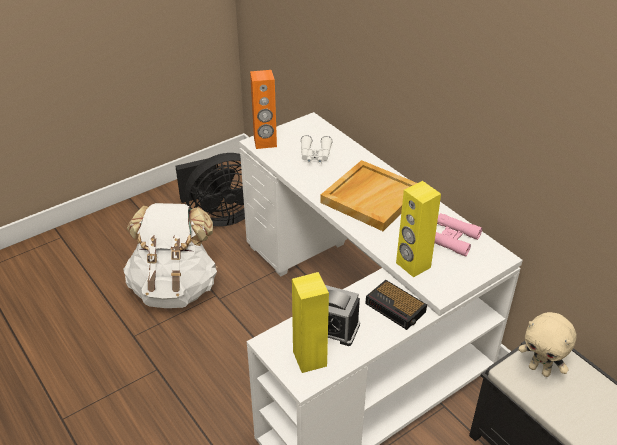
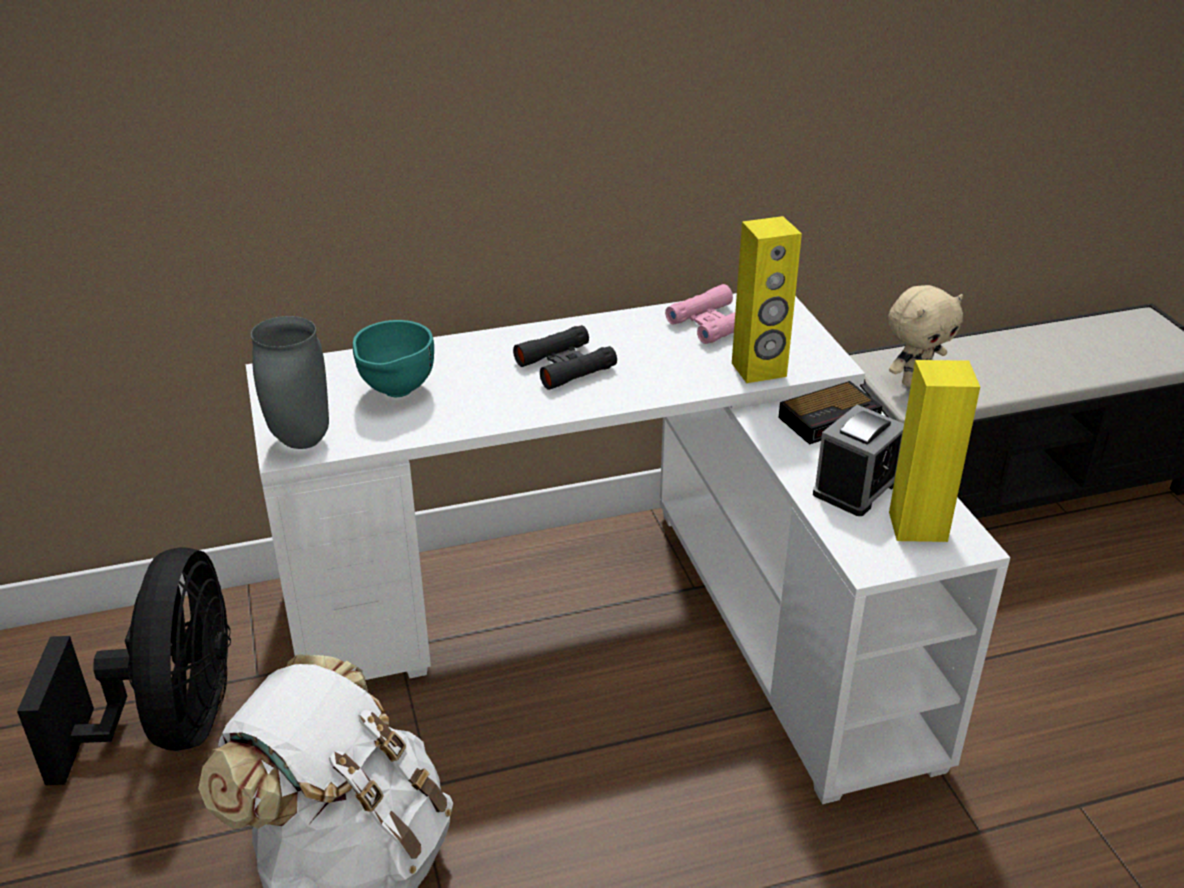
camera: 70 degrees left, 5 degrees down
(265, 142) = (299, 440): orange speaker -> grey vase
(315, 155) = (395, 392): white binoculars -> turquoise bowl
(371, 197) = (565, 365): beige tray -> black binoculars

